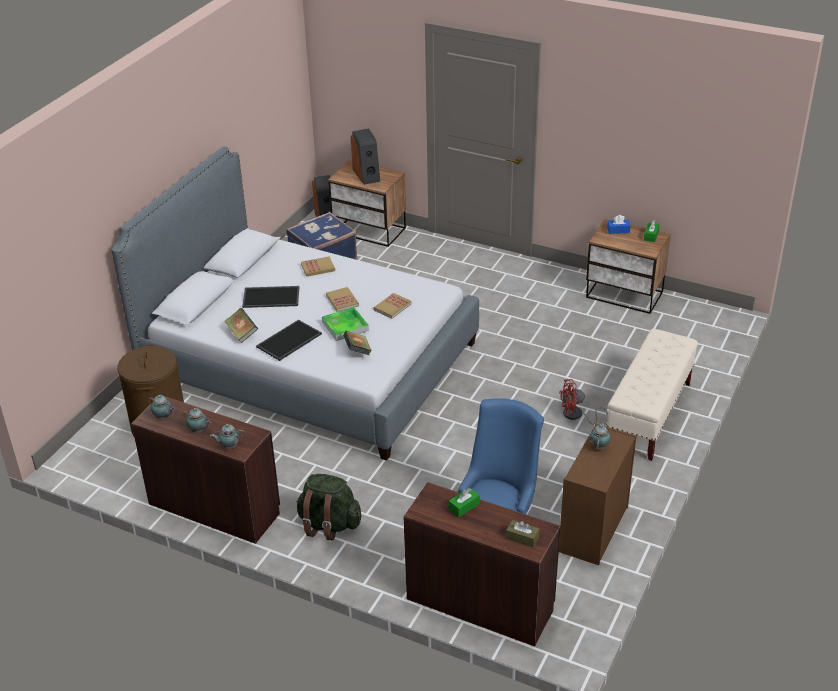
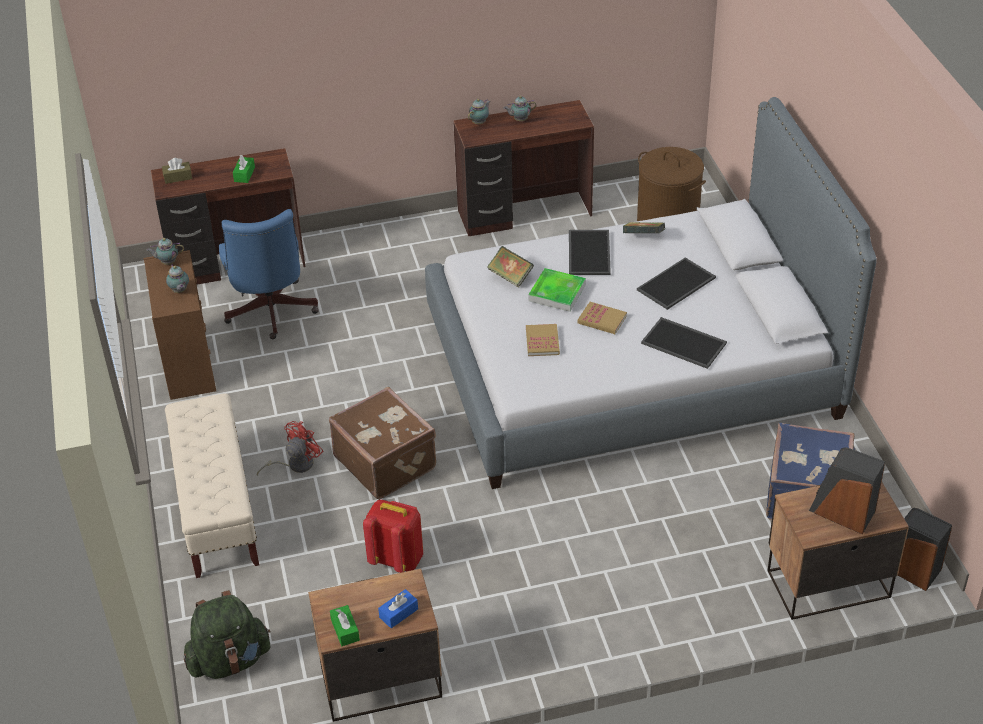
camera: 140 degrees right, 5 degrees up
(163, 417) = (562, 114): teapot -> teapot (167, 262)
(318, 268) = (685, 343): book -> tray
(329, 524) = (418, 250): green backpack -> green backpack (230, 660)
(518, 388) = (386, 462): none -> brown suitcase
(563, 338) = (397, 559): none -> red backpack

